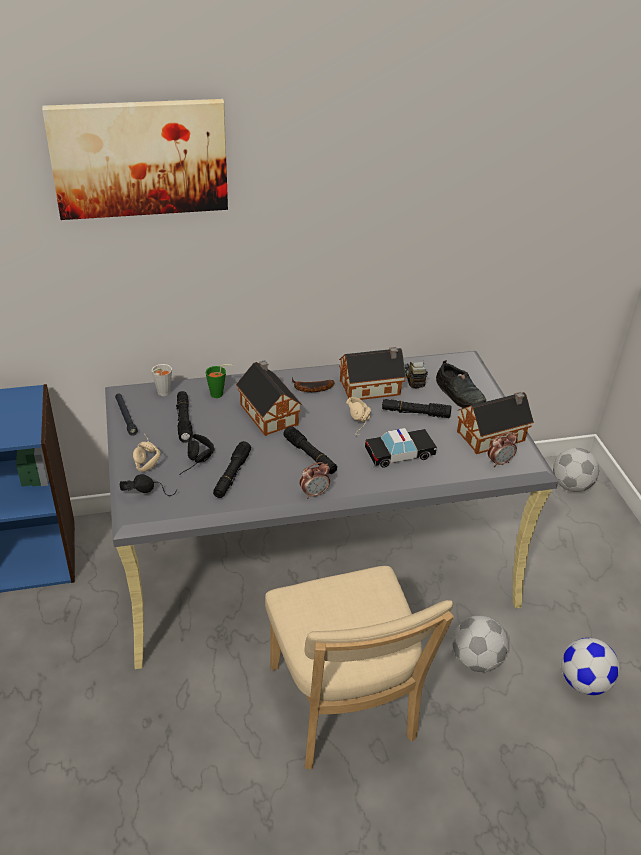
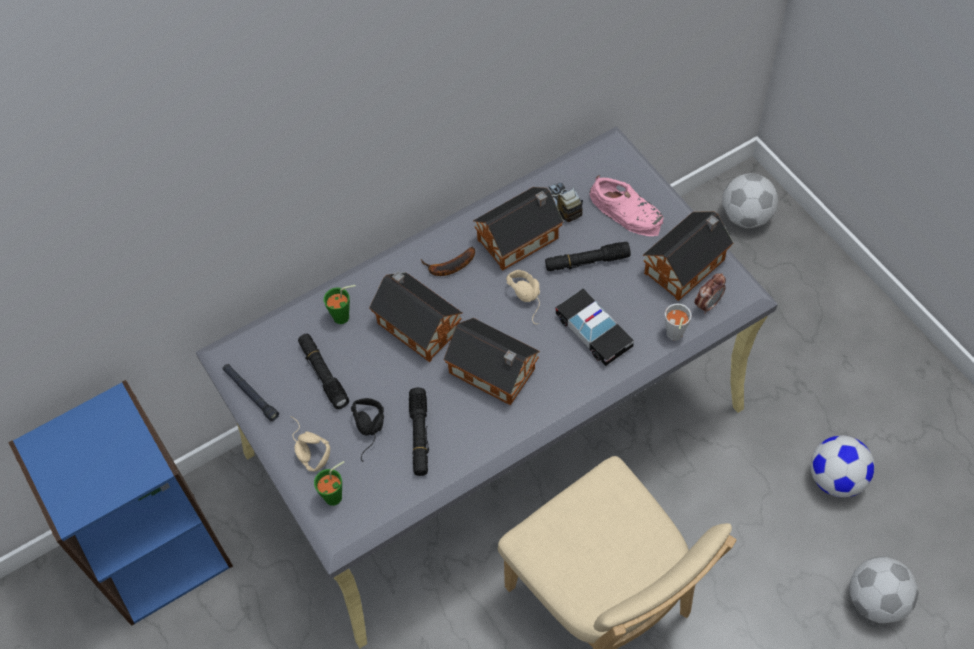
camera: 15 degrees left, 20 degrees up
(140, 158) = (186, 117): picture -> none
(149, 491) = (337, 495): black headphones -> green cup
(161, 393) = (274, 341): grey cup -> grey cup (673, 337)
(310, 455) = (494, 373): black flashlight -> toy house
(314, 493) = (523, 427): alarm clock -> none
(399, 453) = (593, 332): toy car -> toy car turned 90 degrees clockwise
(460, 394) = (626, 211): black shoe -> pink shoe
(476, 660) = (719, 494): football -> football (877, 600)

